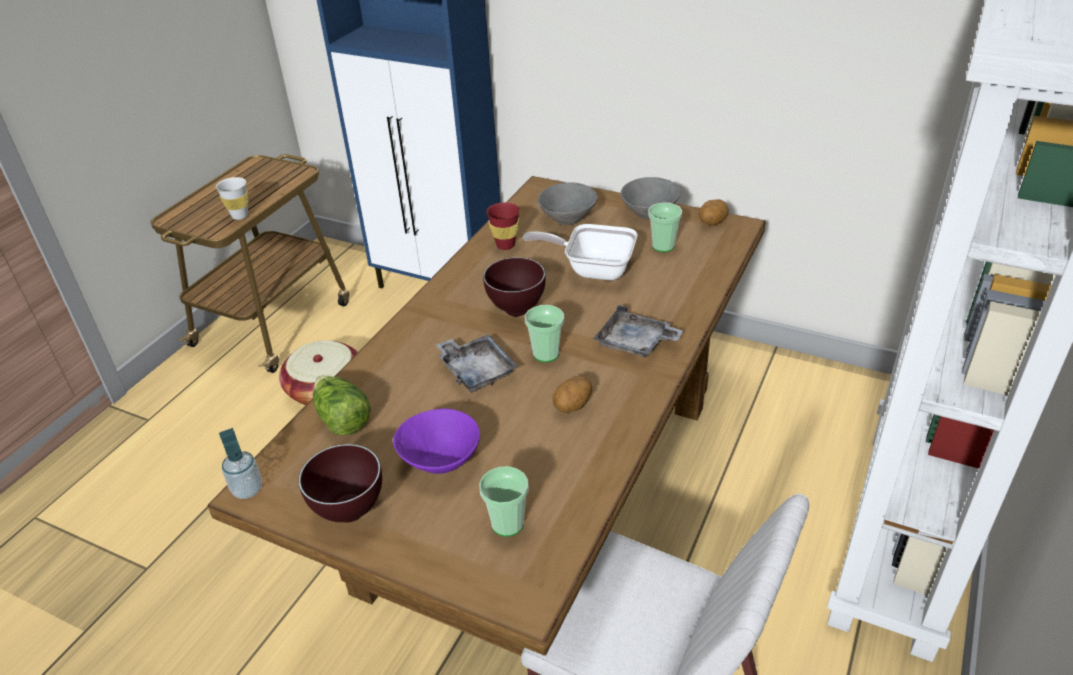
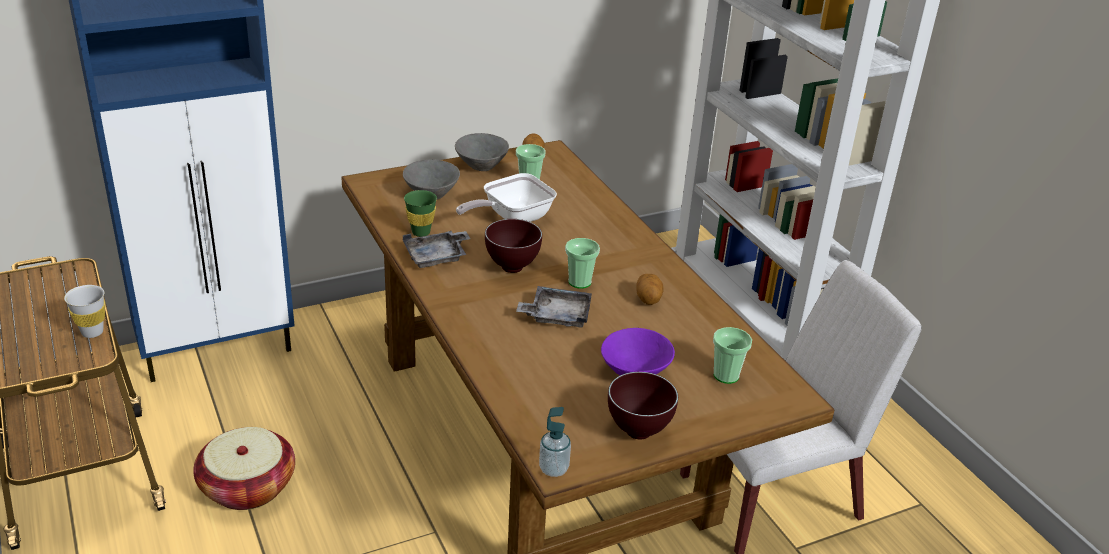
camera: 55 degrees left, 5 degrees down
(342, 418) = (528, 394): lettuce -> none
(505, 245) = (421, 232): red cup -> green cup
(635, 343) = (618, 247): grey tray -> grey tray (437, 257)

